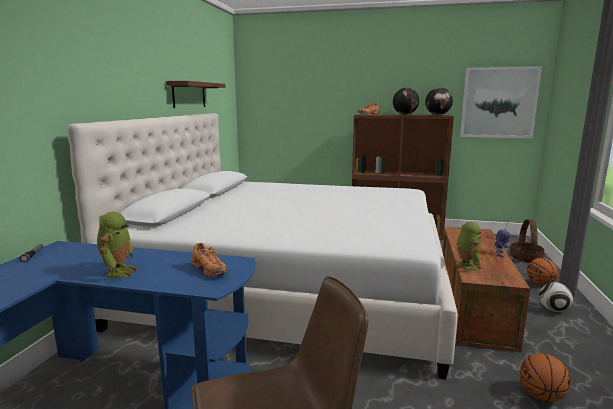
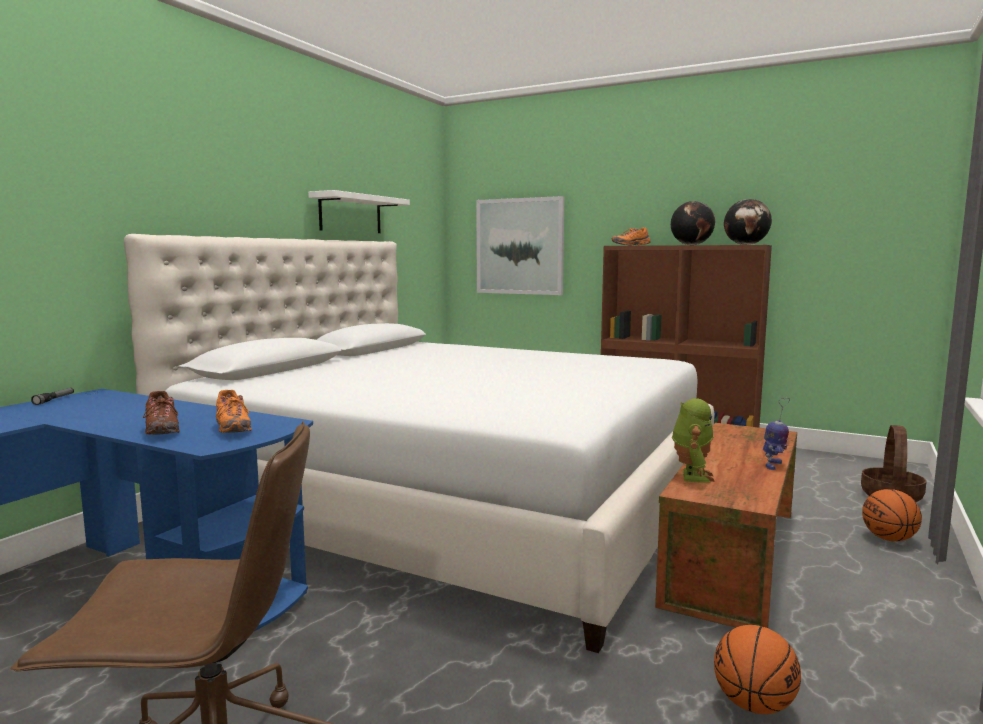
camera: 15 degrees right, 5 degrees down
(118, 272) = (123, 422): toy robot -> none
(159, 278) = (162, 431): none -> brown shoe
(189, 95) = (350, 214): brown shelf -> white shelf
(498, 102) = (859, 223): picture -> picture (519, 246)
(553, 310) = (884, 580): football -> none

